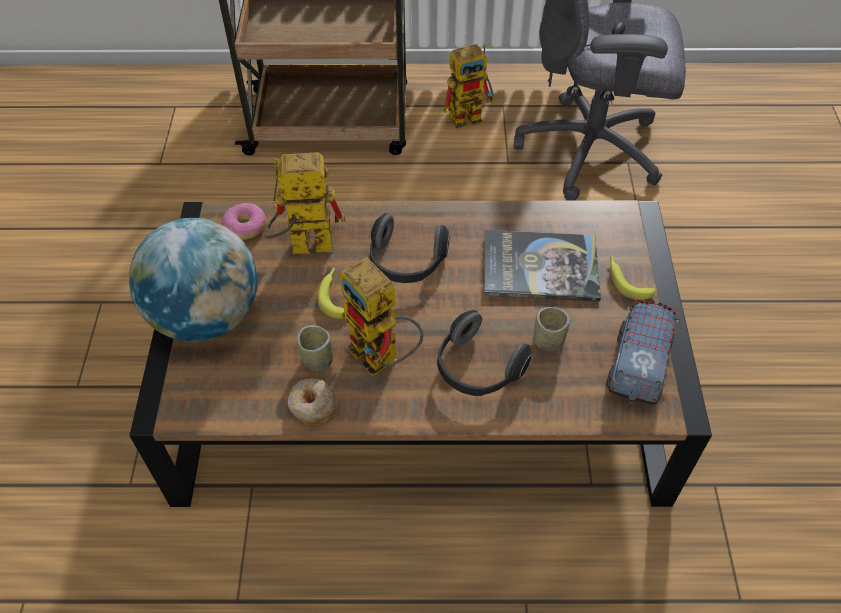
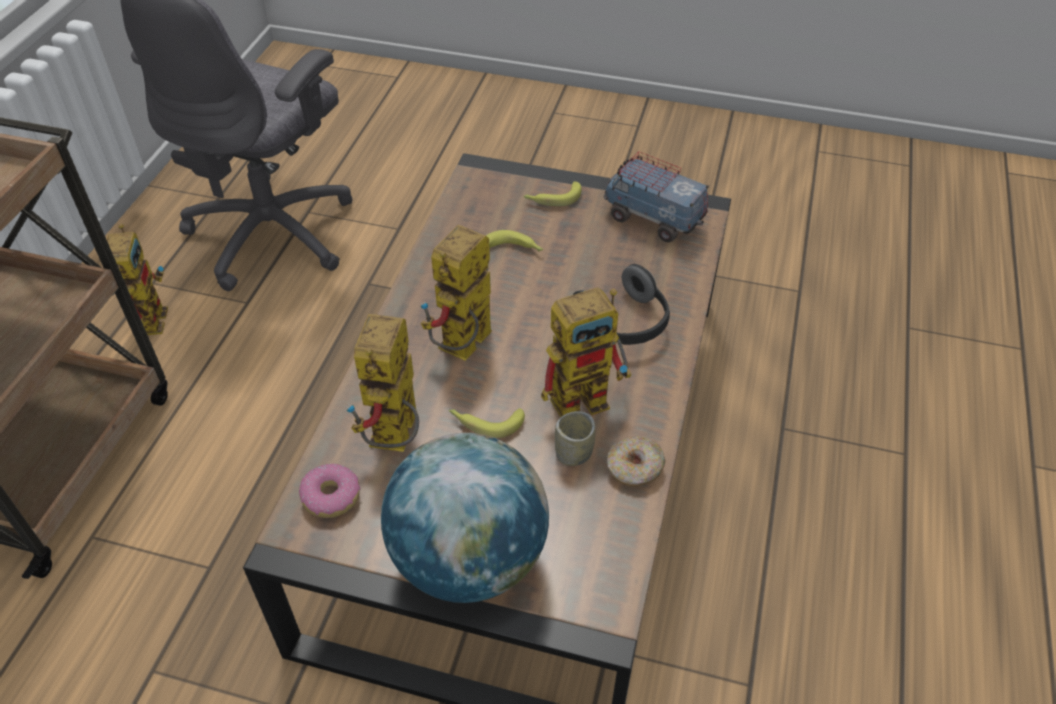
camera: 75 degrees left, 5 degrees down
(406, 263) = (463, 350): headphones -> toy robot
(540, 267) = (512, 249): book -> banana
(548, 341) = (606, 267): cup -> none

